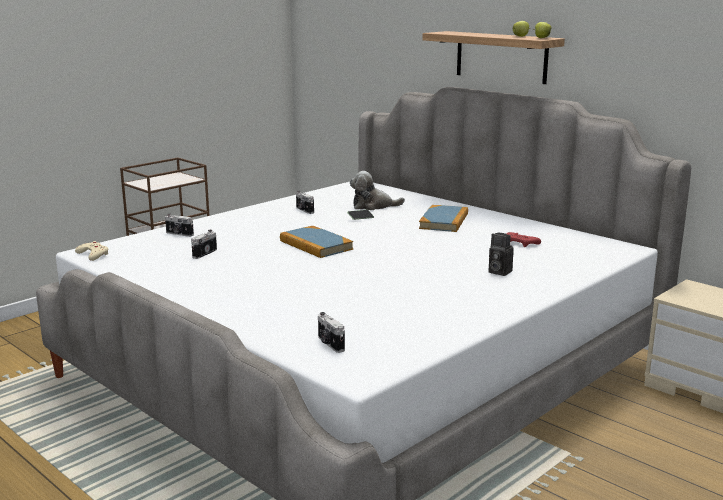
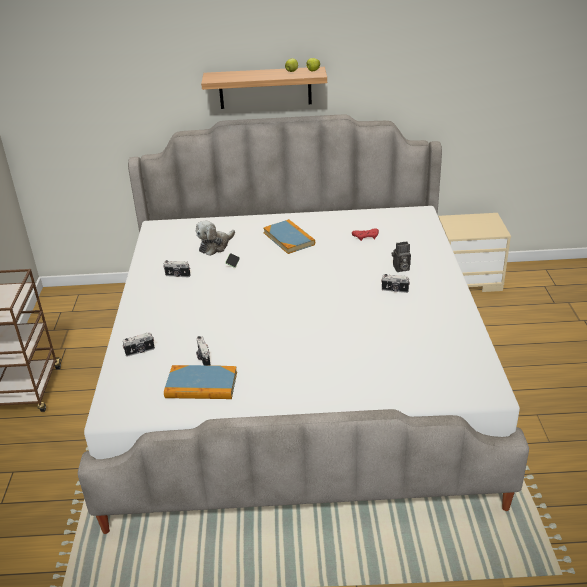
camera: 45 degrees left, 15 degrees up
(93, 254) = (123, 412): beige game controller -> none
(316, 245) = (259, 305): book -> book (201, 385)
(329, 344) = (436, 381): camera -> camera (394, 290)

